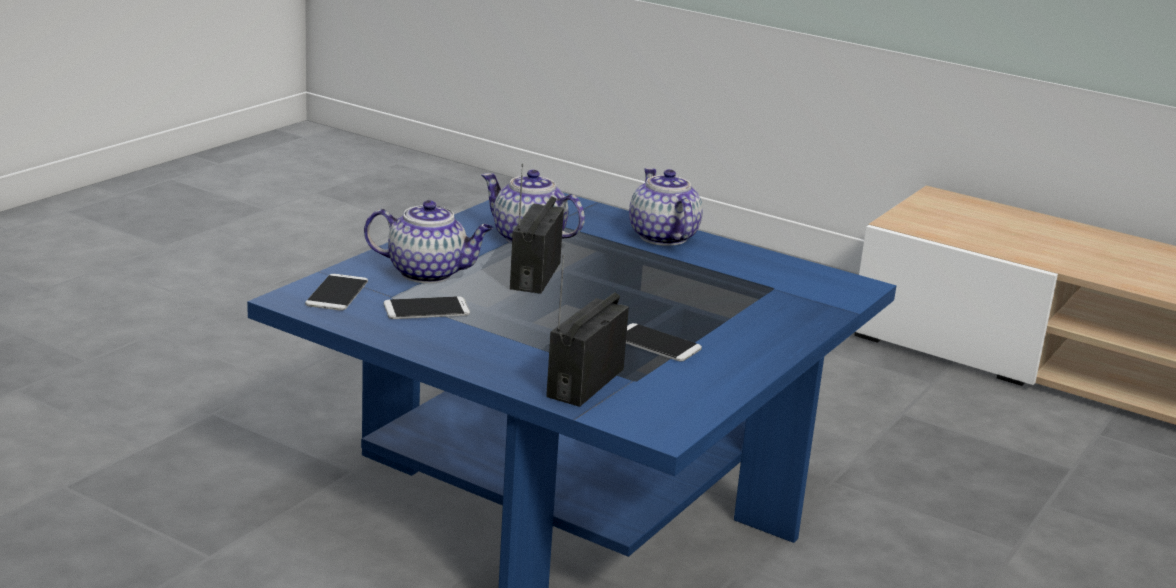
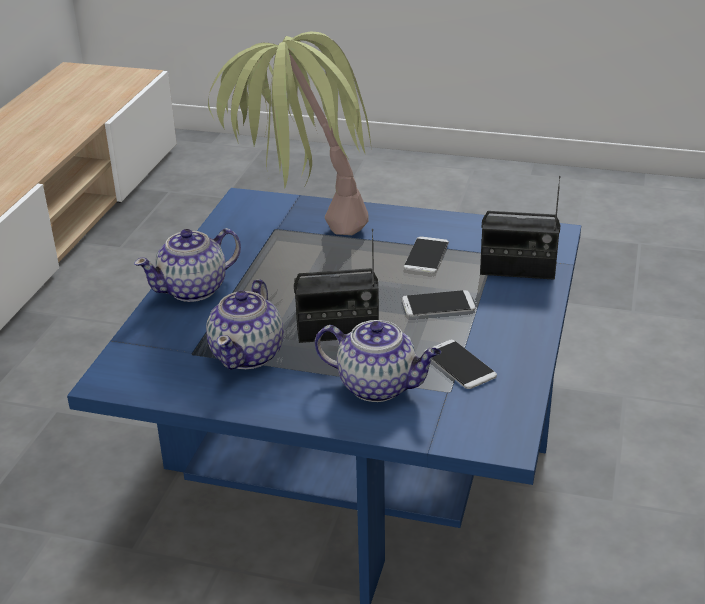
camera: 105 degrees left, 10 degrees up
(337, 293) = (470, 422): phone -> phone (438, 304)
(429, 273) = (379, 386): teapot -> teapot turned 120 degrees clockwise
(734, 293) = (301, 241): none -> potted plant

